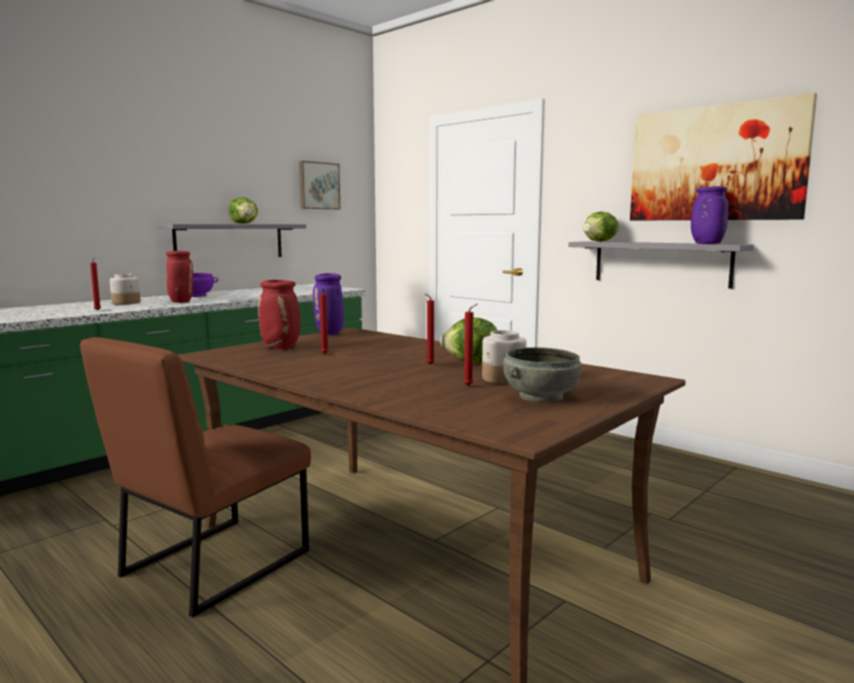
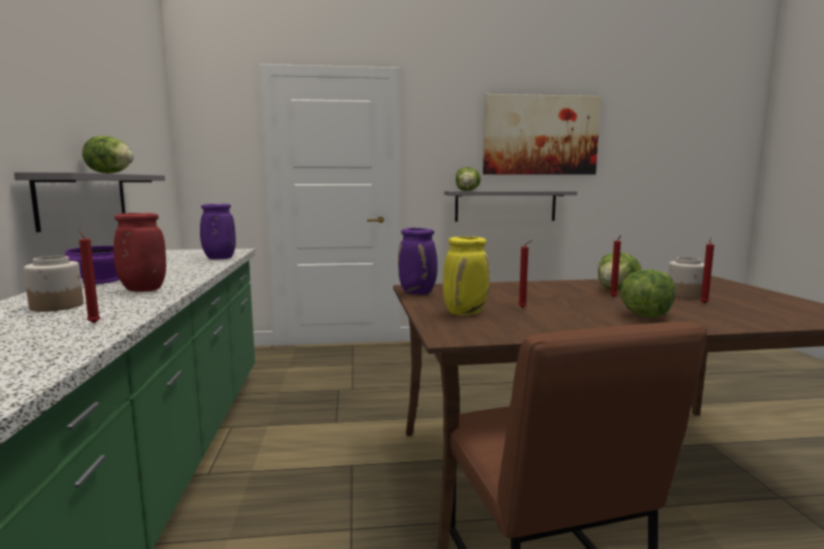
camera: 50 degrees left, 0 degrees up
(281, 348) = (465, 313): red vase -> yellow vase
(318, 186) = (141, 127): picture -> none
(363, 377) = (645, 315): none -> lettuce
(540, 396) = (749, 299): grey bowl -> none
(706, 243) = (548, 190): purple vase -> purple vase (218, 258)

